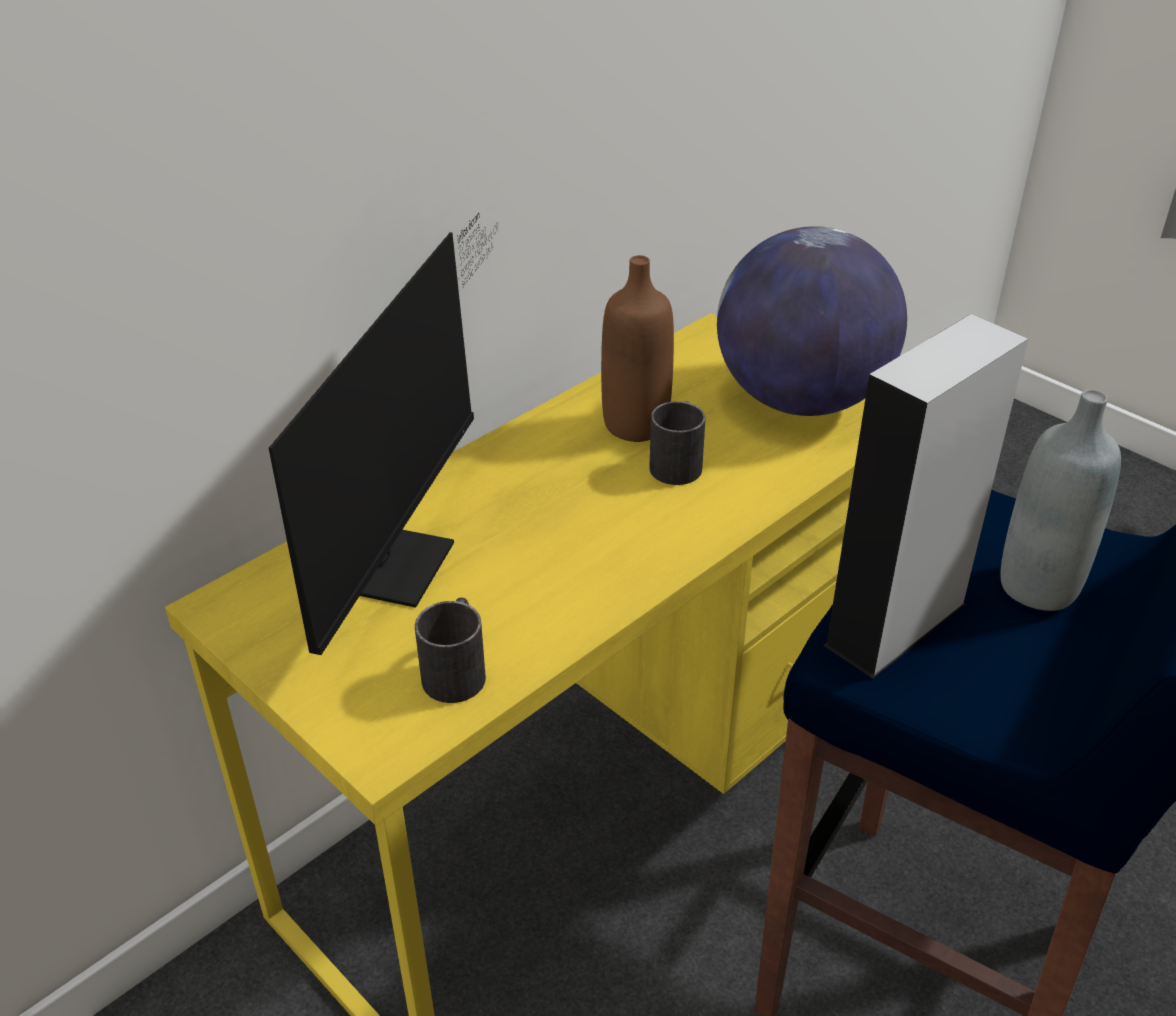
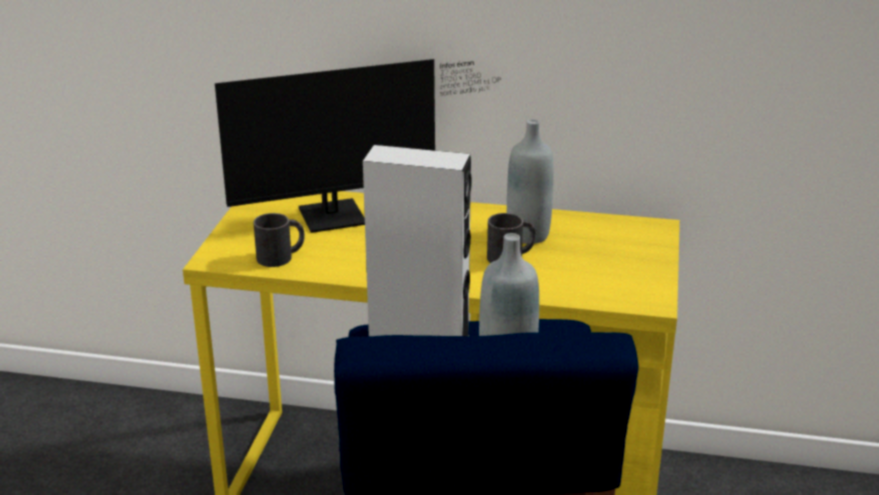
camera: 55 degrees right, 10 degrees down
(635, 425) = (528, 235): brown bottle -> grey bottle
(801, 400) = (628, 273): globe -> none

